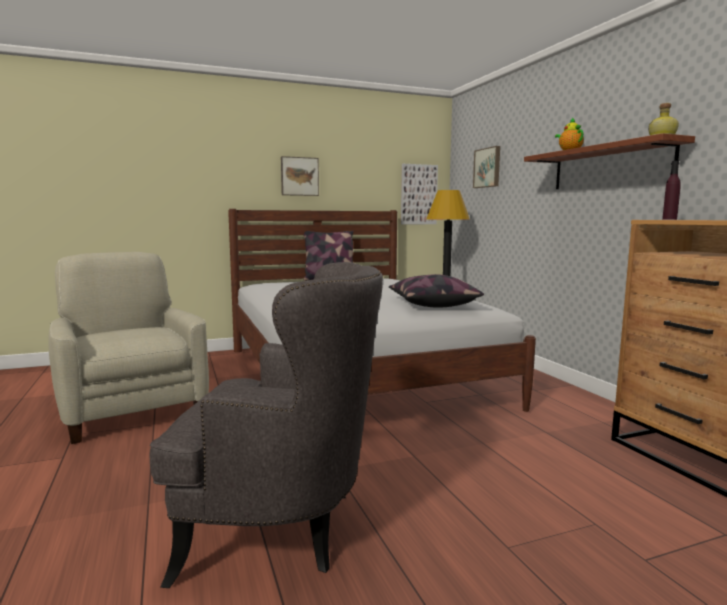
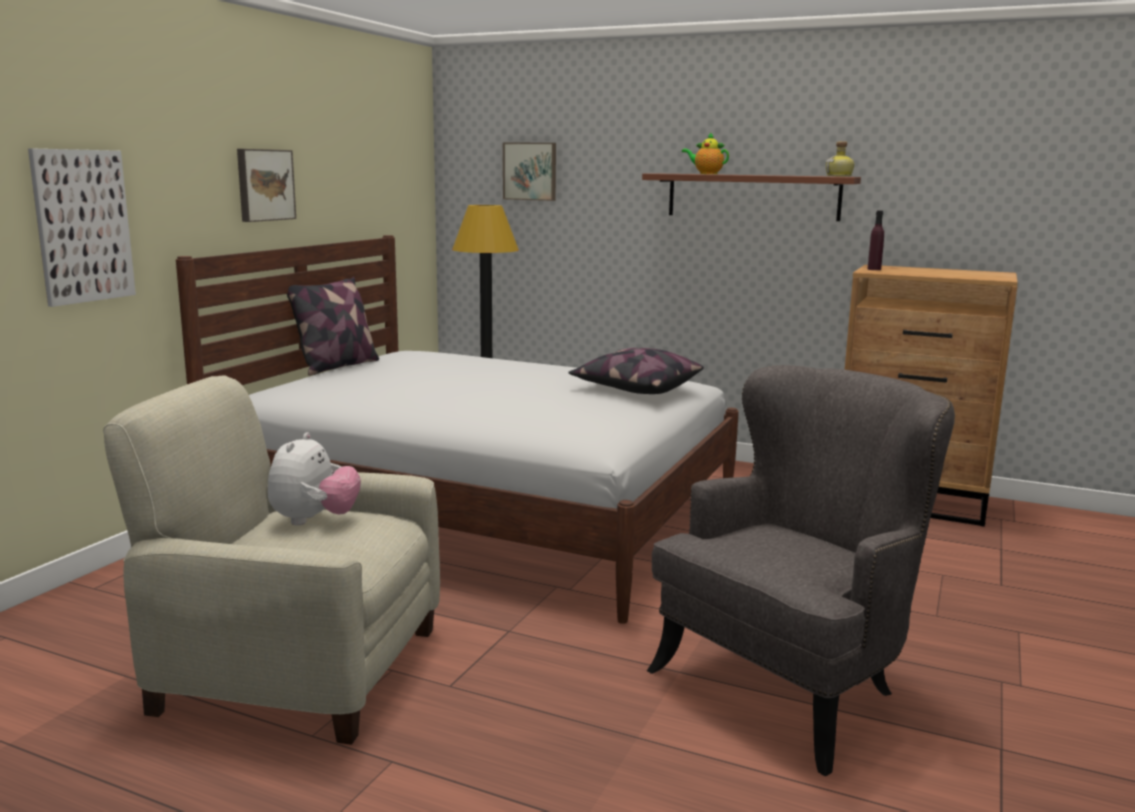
camera: 45 degrees left, 5 degrees up
(145, 330) = (314, 520): none -> plush toy
(418, 194) = (406, 205): picture -> picture (83, 226)

